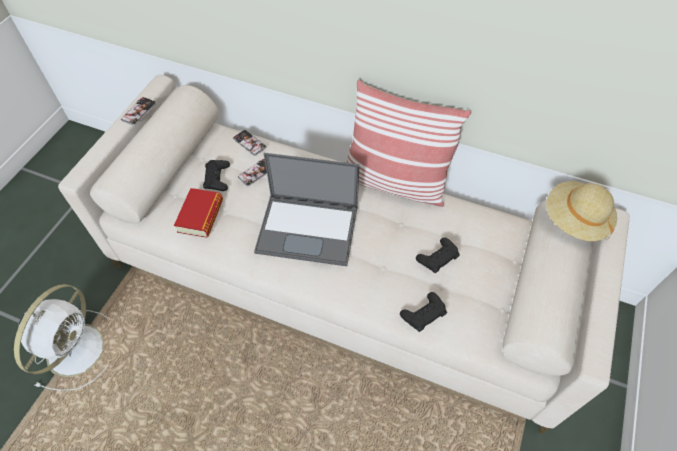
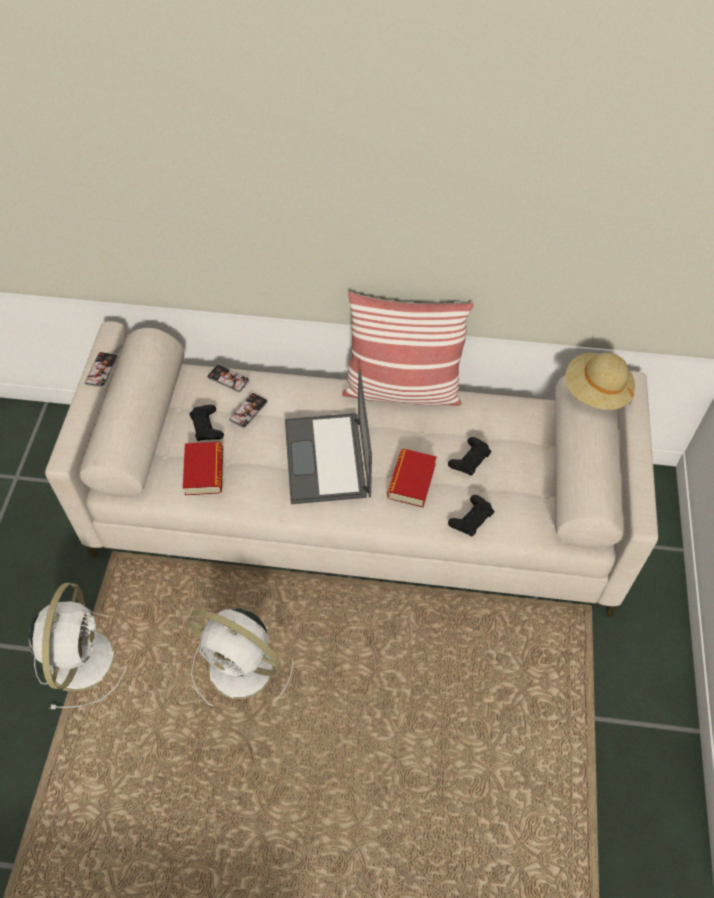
camera: 15 degrees left, 0 degrees up
(201, 393) = (244, 669): none -> white fan
(309, 229) = (327, 459): laptop -> laptop turned 90 degrees clockwise
(378, 265) = (411, 481): none -> book

